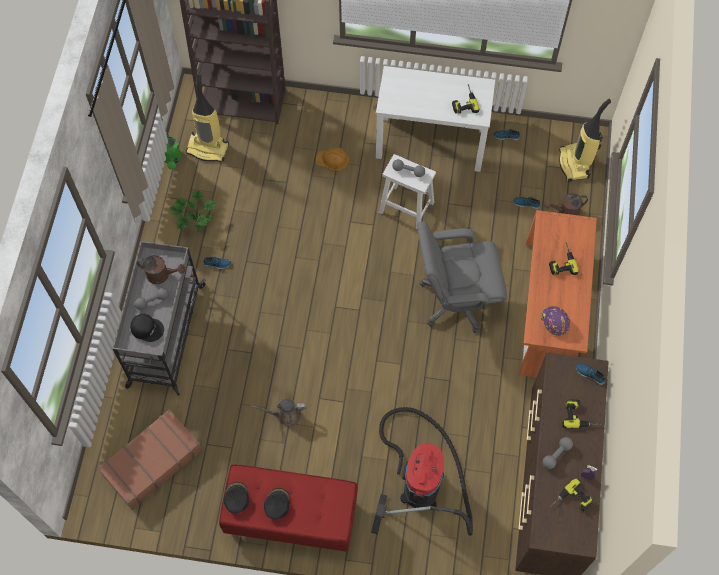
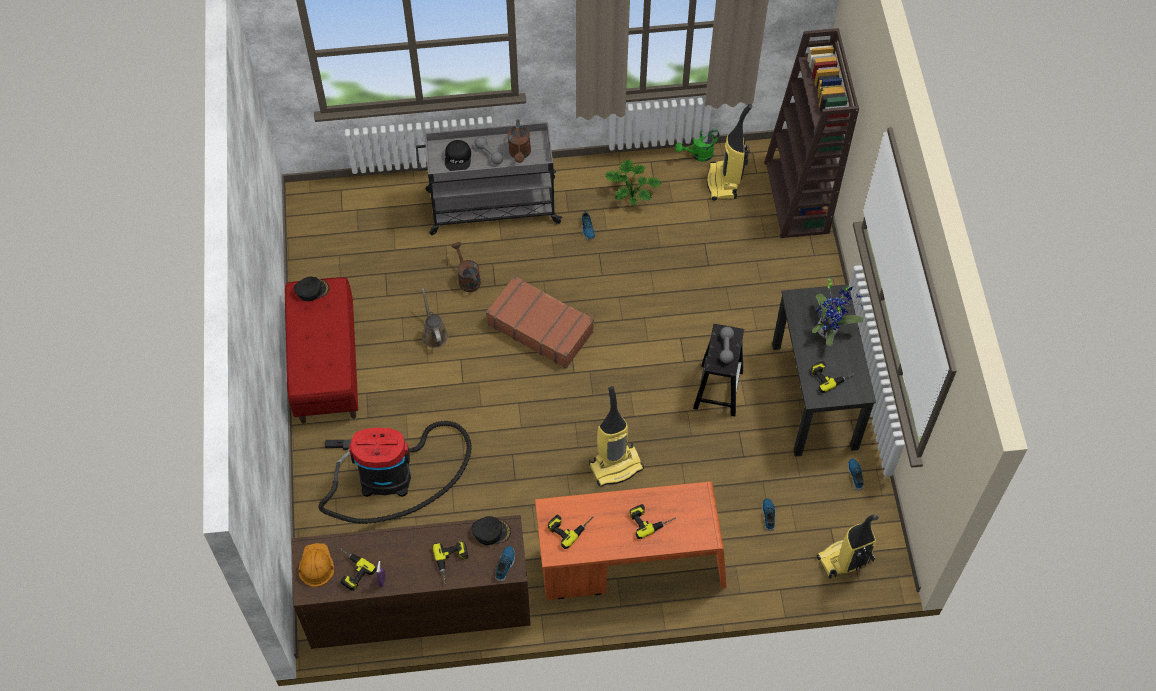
camera: 75 degrees right, 5 degrees down
(152, 462) = (356, 233): brown suitcase -> brown suitcase (540, 327)
(277, 504) = (313, 325): black cap -> black cap (491, 531)
(332, 160) = (753, 302): orange hard hat -> orange hard hat (316, 565)
(405, 207) = (718, 388): white stool -> black stool
(422, 90) = (829, 330): none -> potted plant
(431, 143) = (814, 396): white desk -> black desk
(456, 300) = (616, 465): grey office chair -> vacuum cleaner
(554, 322) = (570, 526): purple hard hat -> power drill
(556, 454) = (400, 546): grey dumbbell -> none
(565, 212) = (771, 561): brown watering can -> brown watering can (467, 278)

